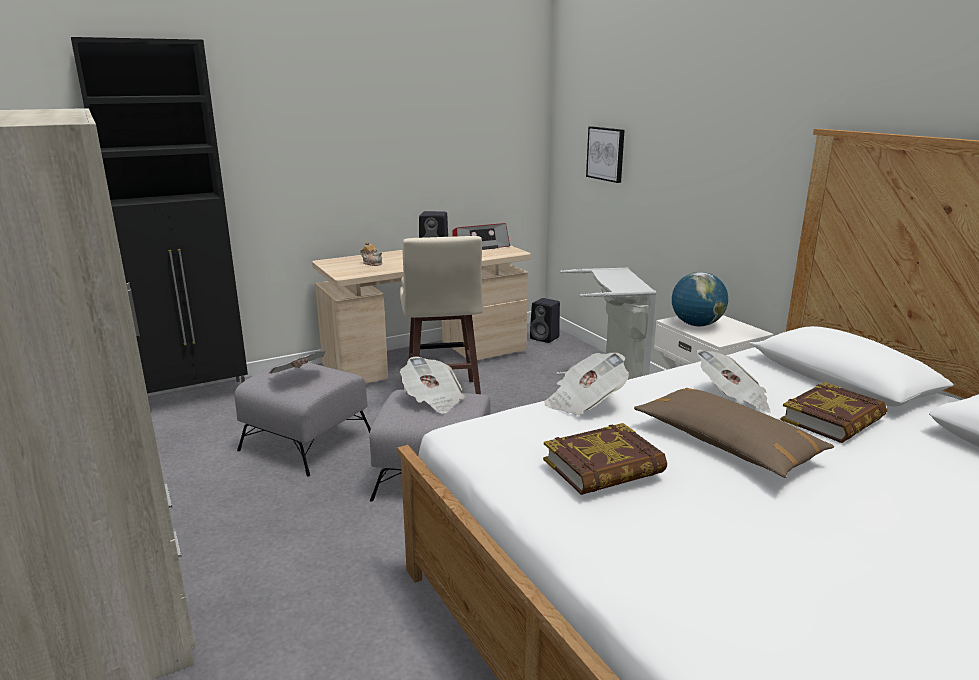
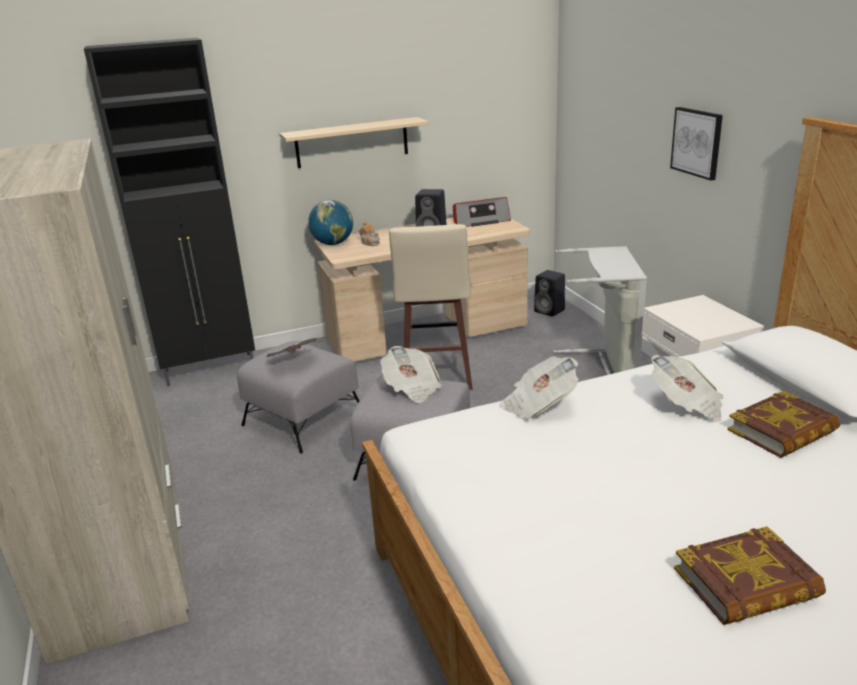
camera: 10 degrees right, 5 degrees up
(353, 163) = (352, 142): none -> beige shelf
(604, 467) = (535, 475): book -> book (746, 584)
(606, 154) = (609, 125): picture -> picture (697, 142)
(696, 325) = (684, 314): globe -> globe (333, 244)
(726, 444) = (662, 455): brown pillow -> none

